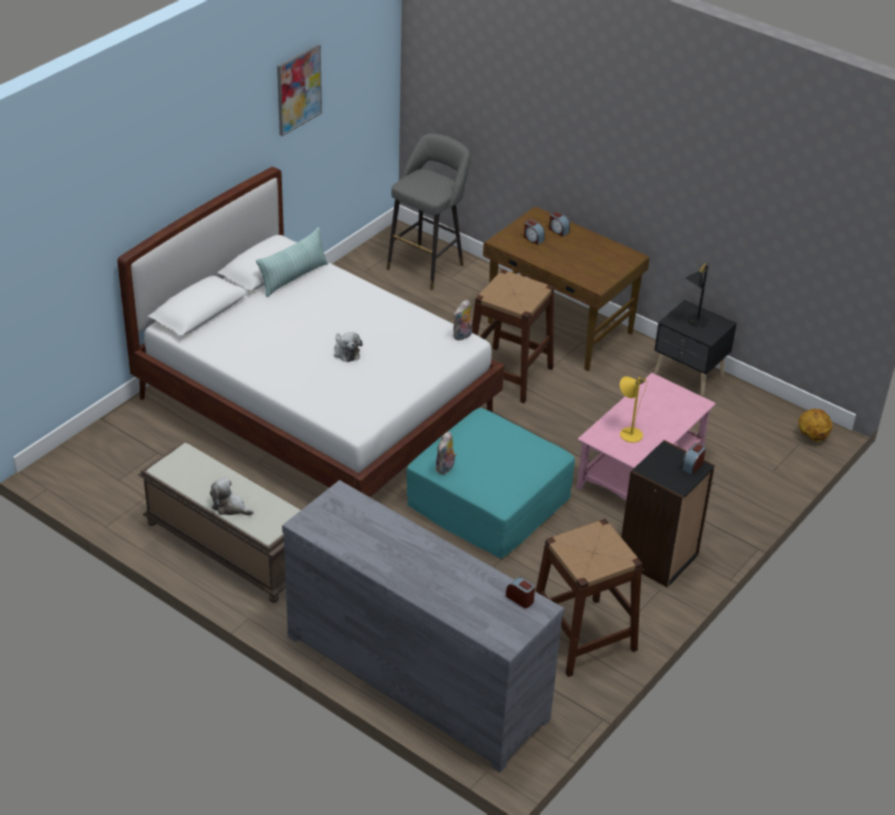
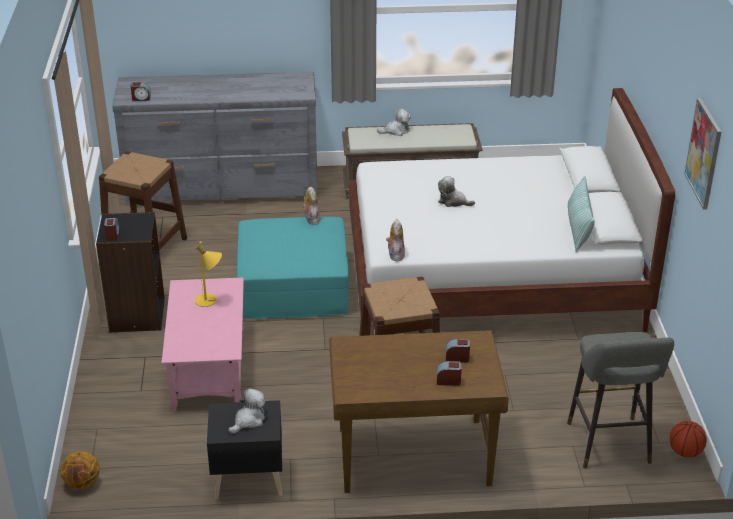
camera: 140 degrees right, 5 degrees down
(389, 239) = (685, 452): none -> basketball
(693, 321) = (248, 420): black table lamp -> plush toy

